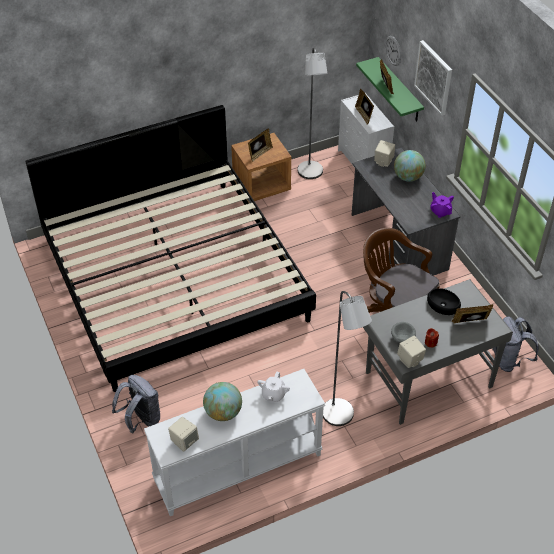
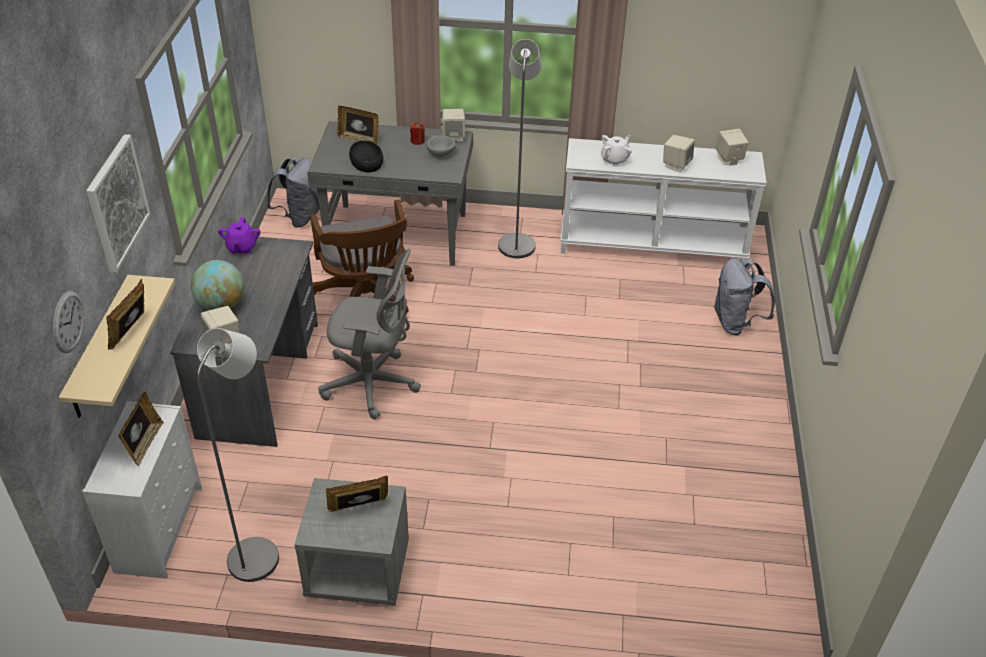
camera: 150 degrees left, 5 degrees down
(174, 277) = (606, 472): bed -> none
(223, 412) = (676, 165): globe -> beige speaker
(262, 185) = (357, 570): brown nightstand -> grey nightstand
(336, 267) = (373, 384): none -> grey office chair
(399, 91) = (100, 349): green shelf -> beige shelf

